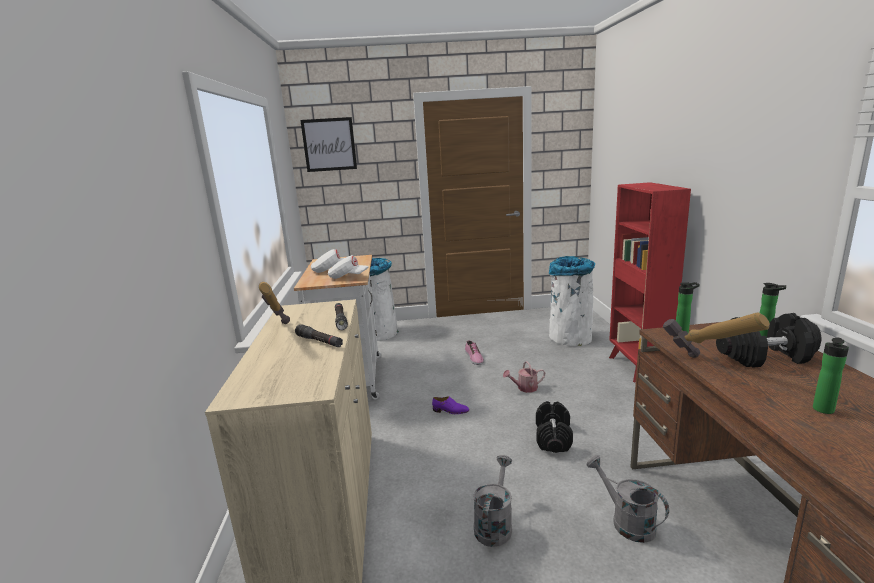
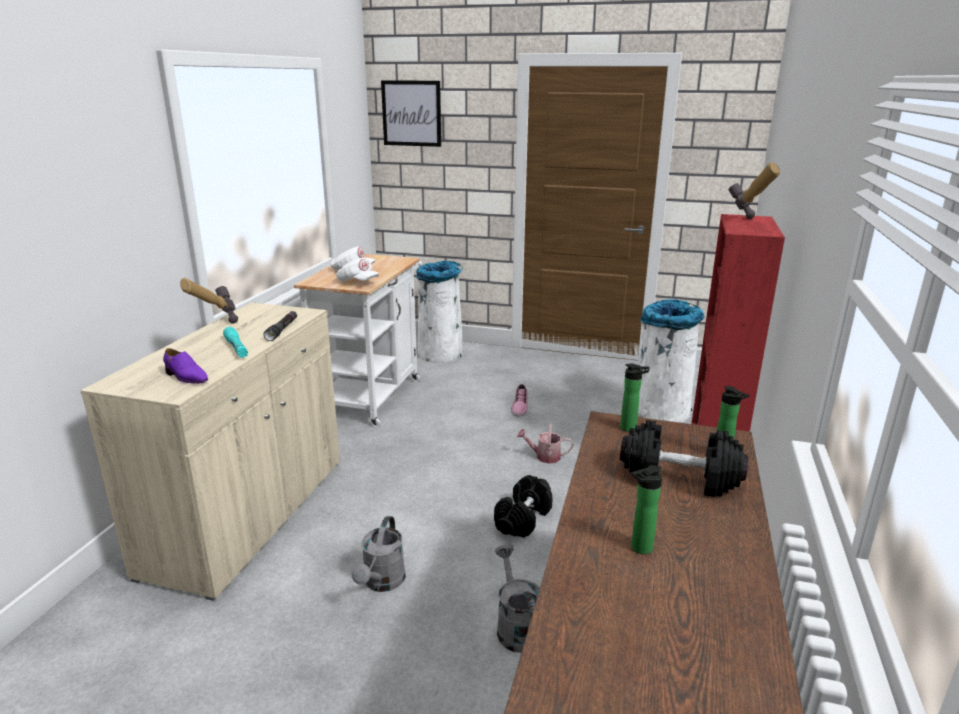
camera: 20 degrees right, 5 degrees up
(319, 341) = (236, 348): black flashlight -> turquoise flashlight
(450, 411) = (440, 460): purple shoe -> purple shoe (186, 377)
(494, 524) = (382, 583): grey watering can -> grey watering can turned 150 degrees clockwise
(705, 370) = (585, 473): hammer -> hammer (746, 223)

